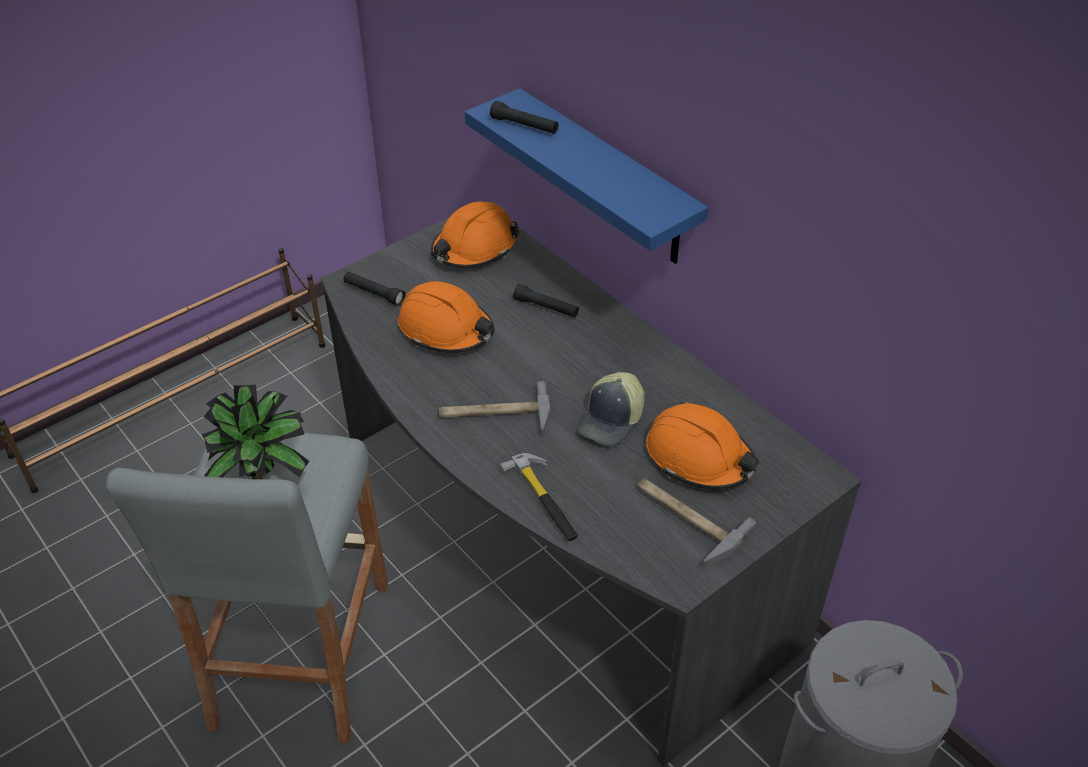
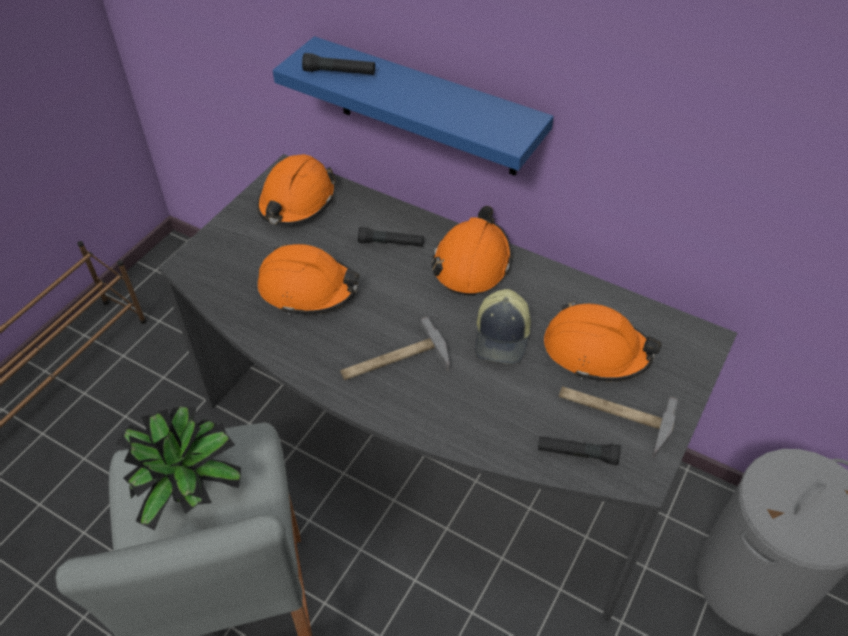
camera: 20 degrees left, 5 degrees up
(374, 293) = (220, 270): black flashlight -> black flashlight (577, 454)
(545, 499) = (481, 434): hammer -> none
(617, 345) = (472, 262): none -> orange hard hat

